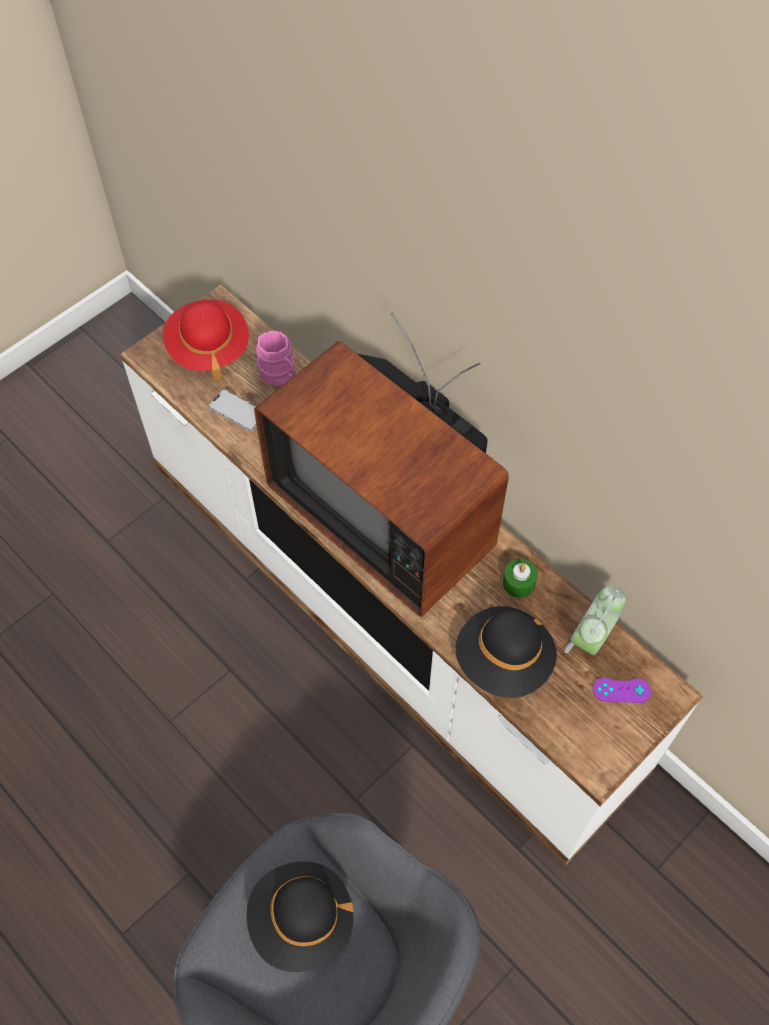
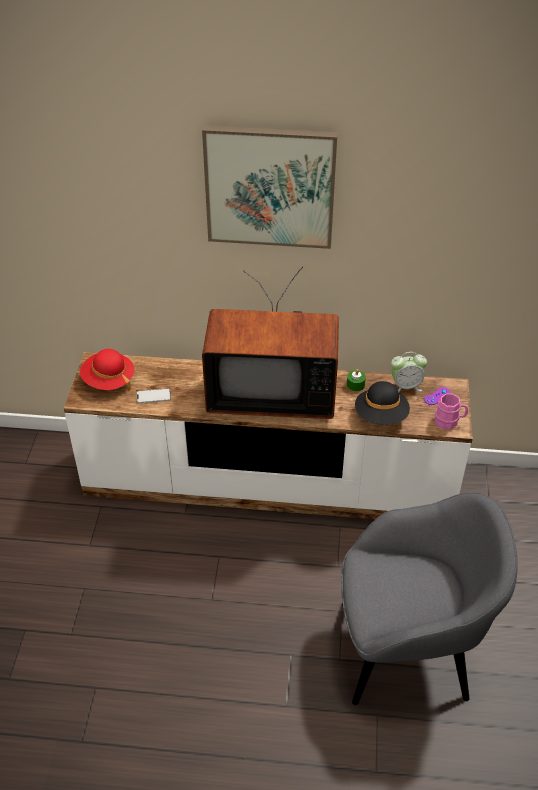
camera: 40 degrees left, 15 degrees down
(280, 375) = (158, 371): pink mug -> pink mug (449, 421)
(301, 921) = (396, 579): black hat -> none
(459, 201) = (270, 186): none -> picture
(591, 638) = (405, 386): alarm clock -> alarm clock turned 90 degrees counterclockwise

